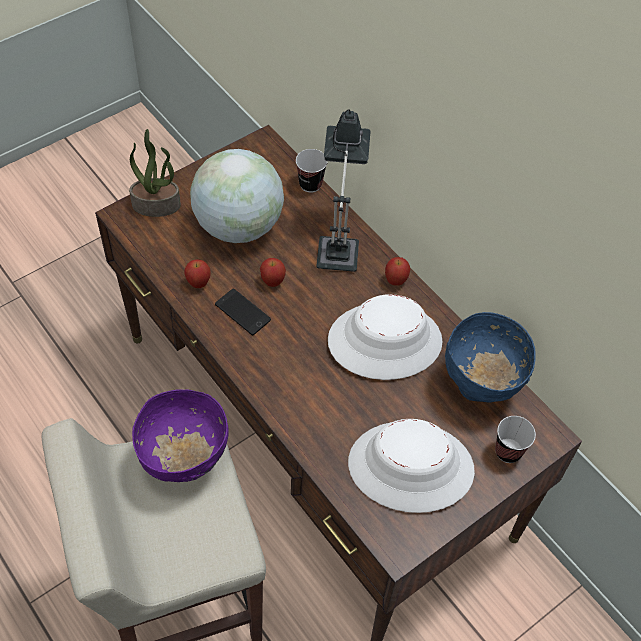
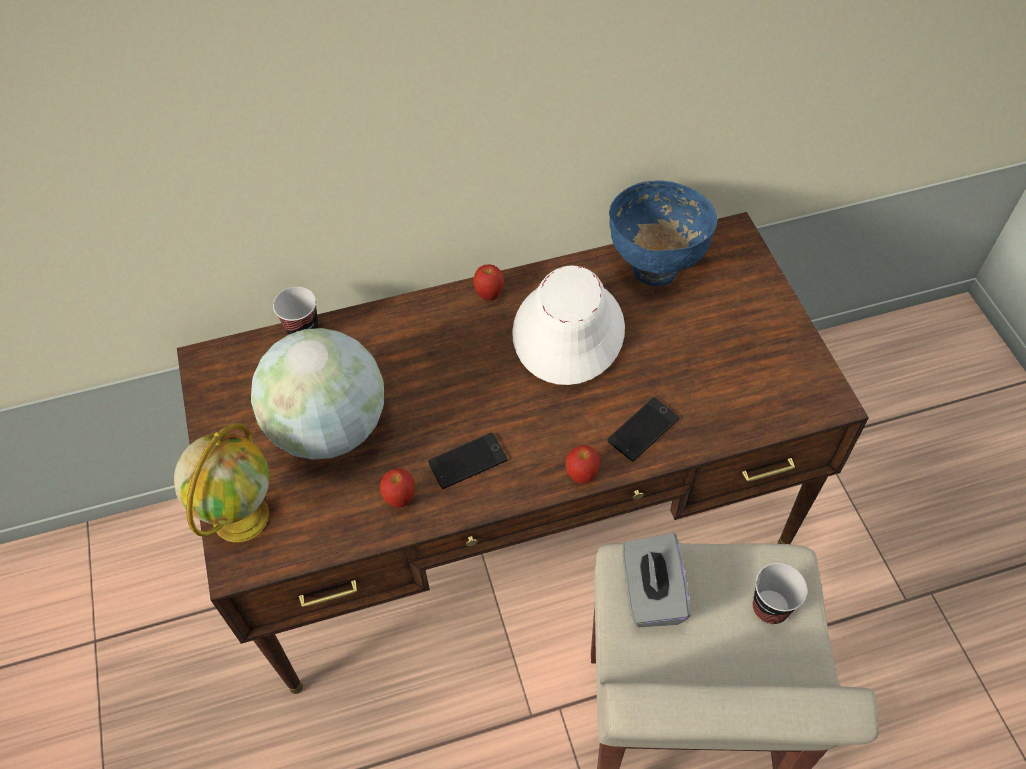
camera: 65 degrees left, 0 degrees up
(157, 204) = (241, 515): potted plant -> globe
(184, 461) = (651, 593): purple bowl -> grey tissue box
(272, 281) = (435, 416): apple -> apple (581, 475)
(313, 415) = (643, 429): none -> phone
(338, 246) = (413, 333): table lamp -> none
(410, 467) = (737, 360): white hat -> none
(508, 451) = (742, 272): cup -> cup (770, 608)

